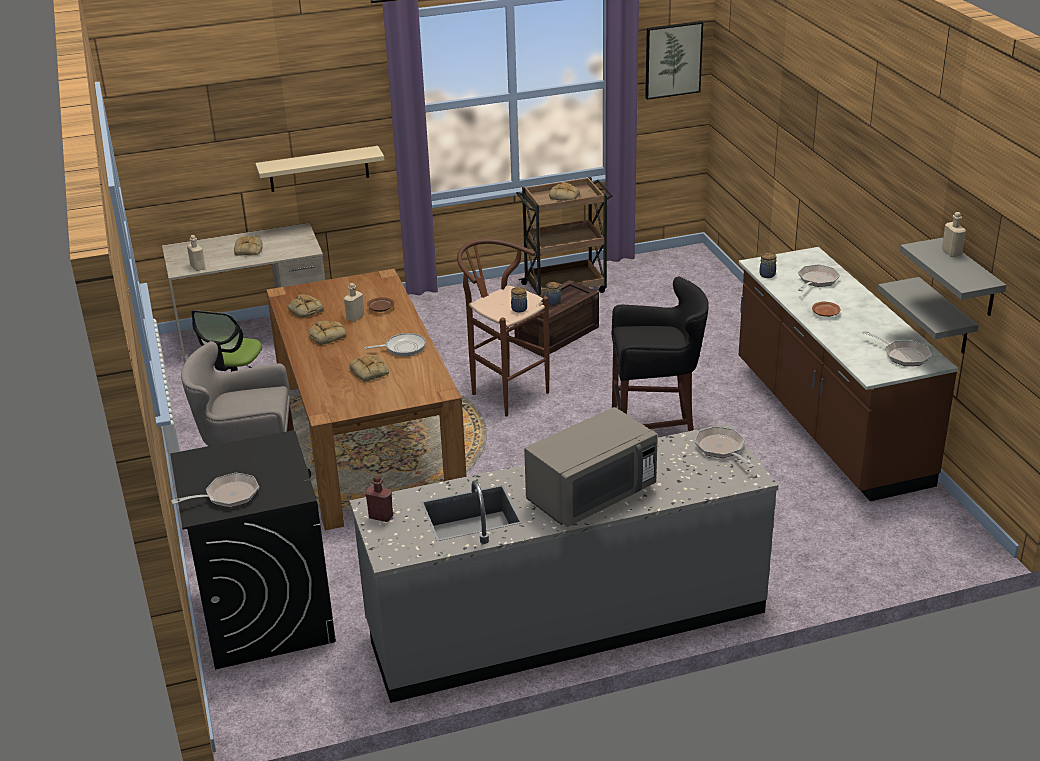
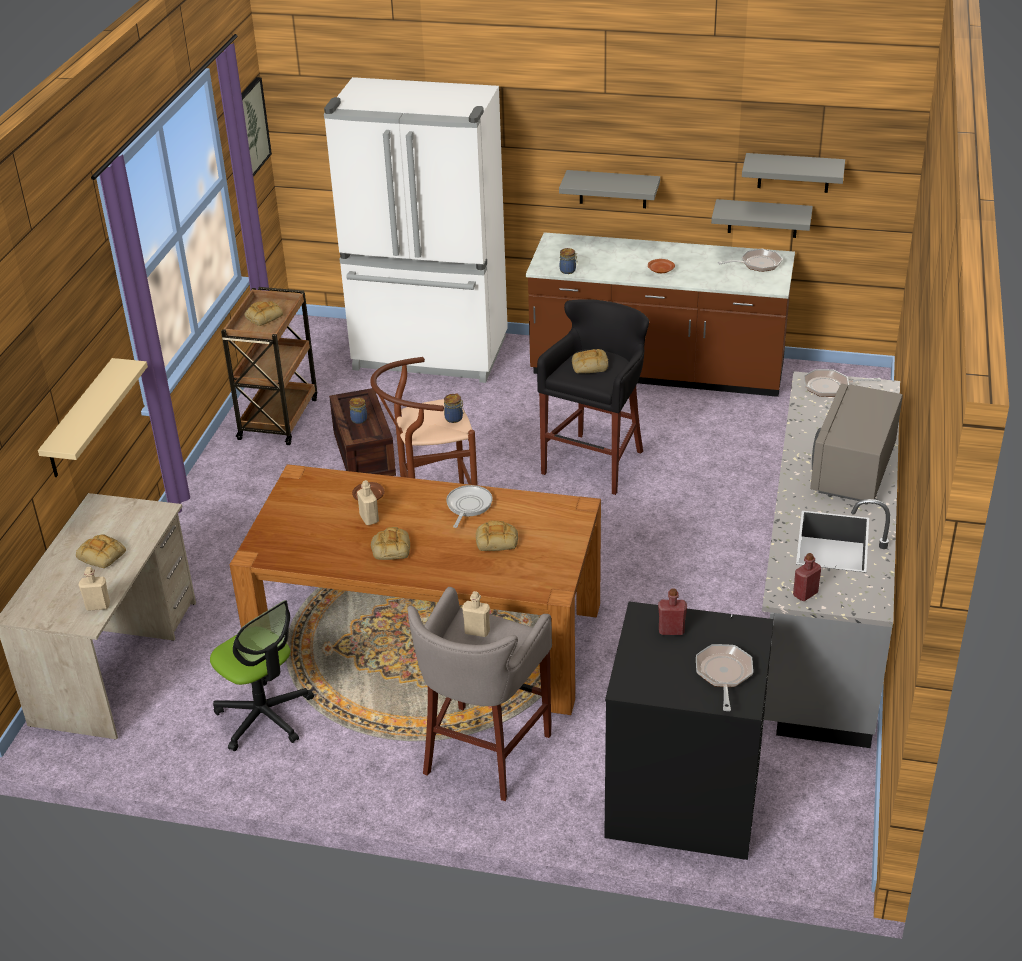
camera: 60 degrees left, 5 degrees up
(268, 458) = (671, 630): none -> red bottle
(305, 310) = (313, 548): bread -> bread (589, 366)
(591, 495) = (853, 470): grey microwave -> grey microwave turned 150 degrees counterclockwise
(718, 314) = (430, 355): none -> white fridge
(816, 281) = (602, 254): frying pan -> none
(861, 227) = (613, 189): none -> grey shelf
(951, 252) = (776, 158): beige bottle -> beige bottle (477, 631)

